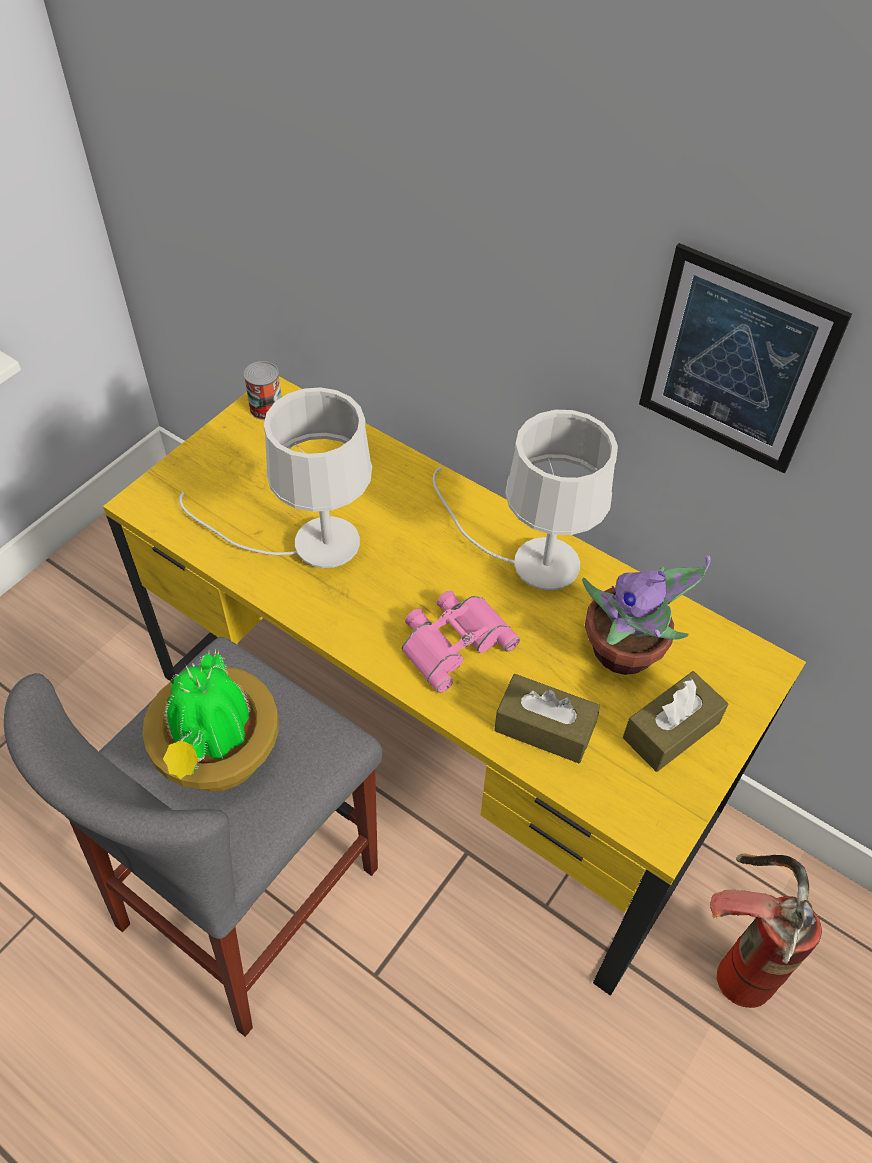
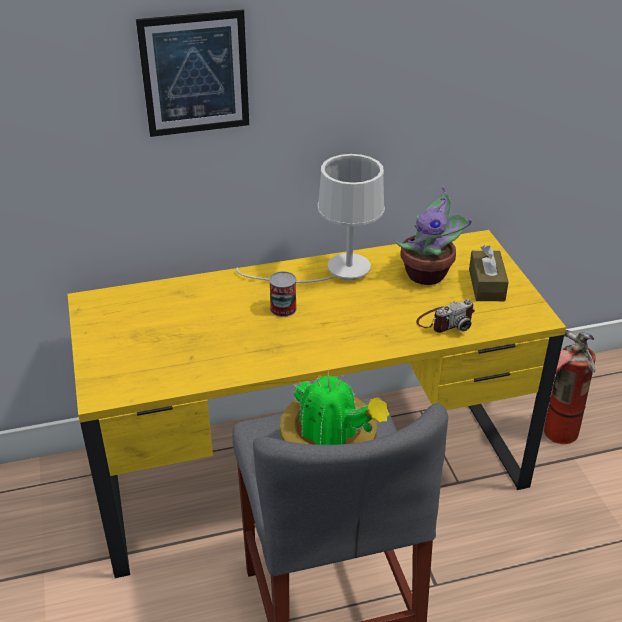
camera: 50 degrees left, 15 degrees down
(266, 408) = (95, 309): can -> can (283, 309)
(308, 546) = (228, 343): white table lamp -> none
(453, 640) = (358, 323): pink binoculars -> none
(544, 728) = (445, 321): brown tissue box -> camera
(735, 362) = (406, 76): picture -> picture (195, 74)

